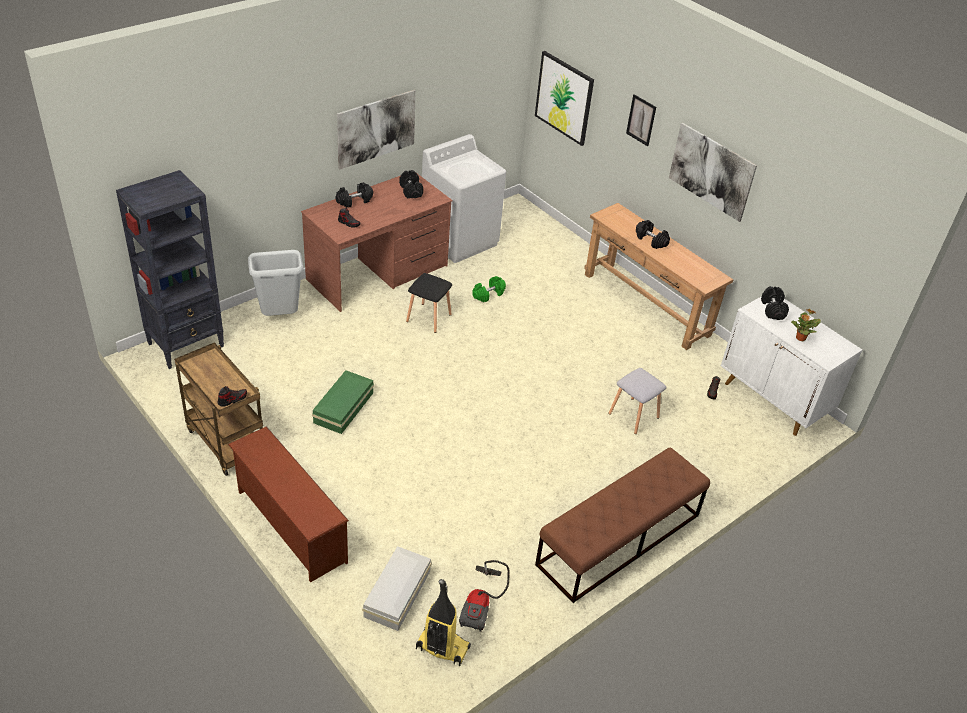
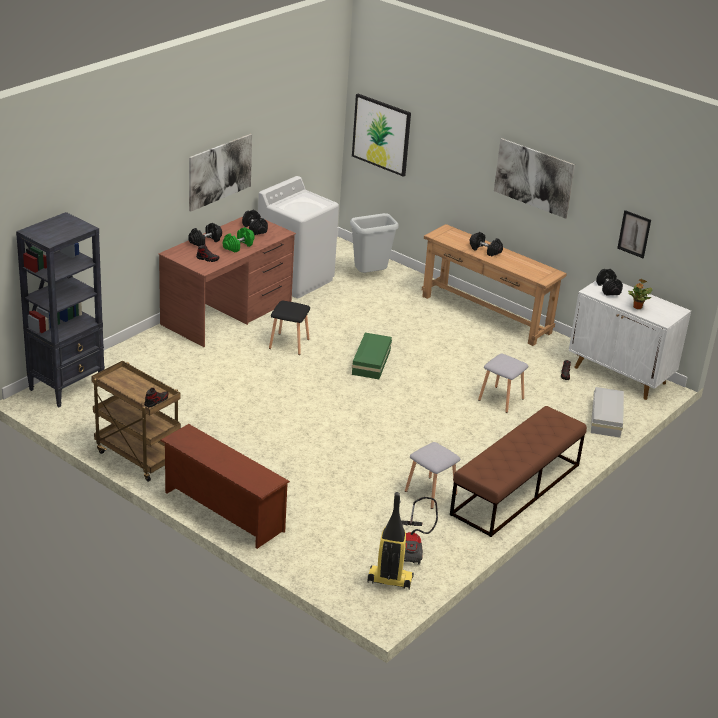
camera: 10 degrees left, 10 degrees down
(280, 316) = (147, 356): grey trash can -> grey trash can (370, 275)
(345, 407) = (237, 420): green storage box -> green storage box (372, 362)
(396, 594) = (336, 548): white storage box -> white storage box (605, 419)
(488, 295) = (338, 320): green dumbbell -> green dumbbell (238, 246)
(523, 531) = (431, 492): none -> grey stool
(641, 120) = (461, 142): picture -> picture (634, 234)

